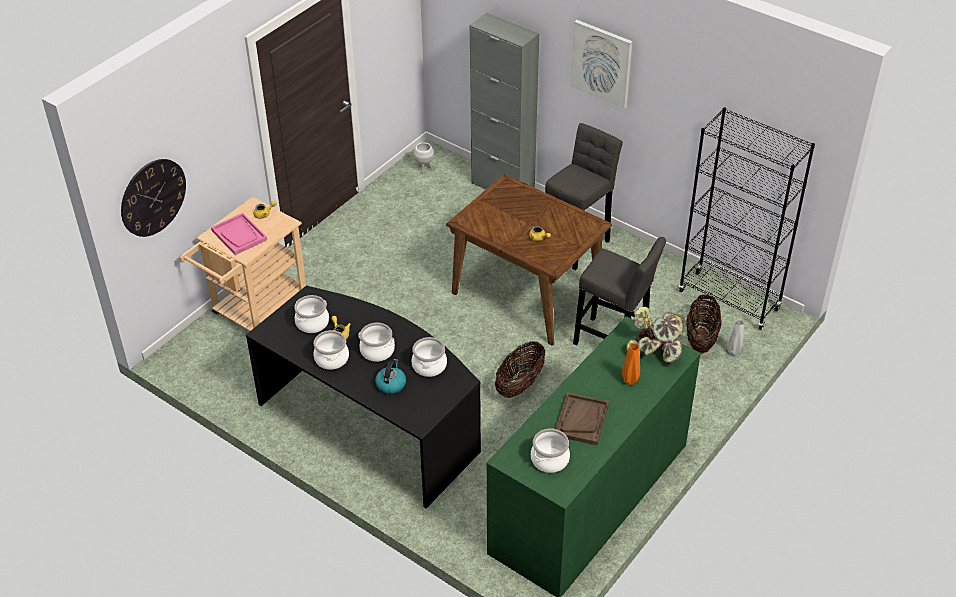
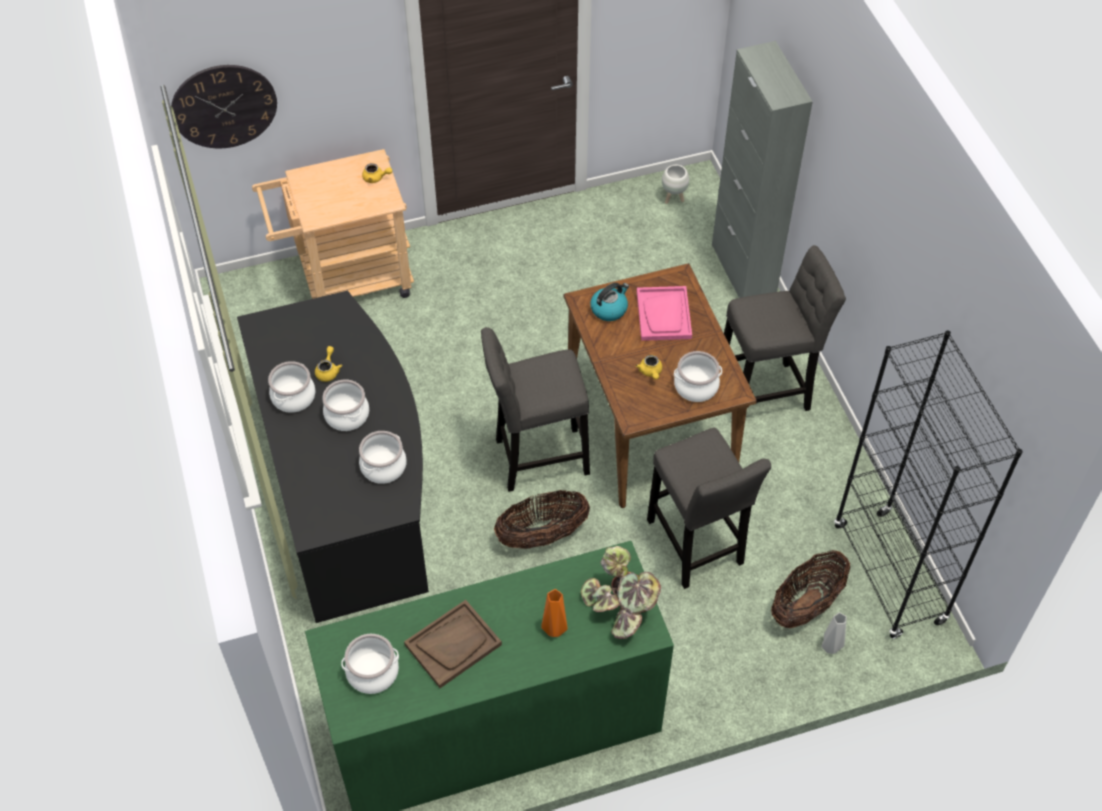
camera: 35 degrees right, 10 degrees up
(239, 235) = (327, 191): pink tray -> pink tray (664, 315)
(312, 323) = (313, 341): cooking pot -> cooking pot (696, 387)
(391, 384) = (324, 465): kettle -> kettle (609, 309)
(476, 346) = (536, 458): none -> grey stool
(602, 63) = (860, 182): picture -> none

